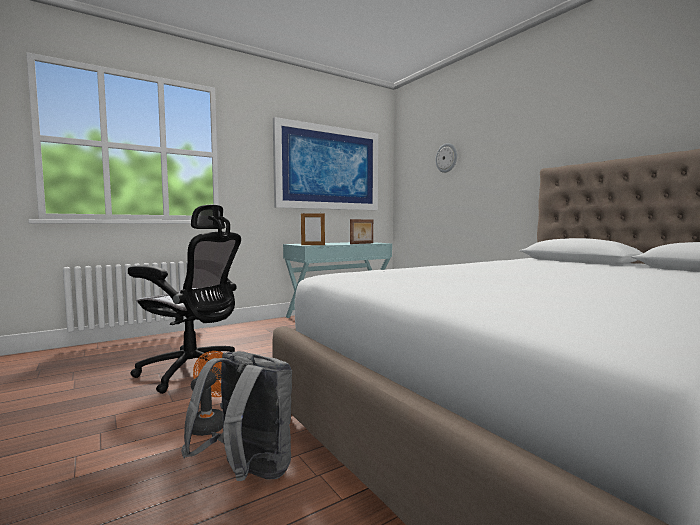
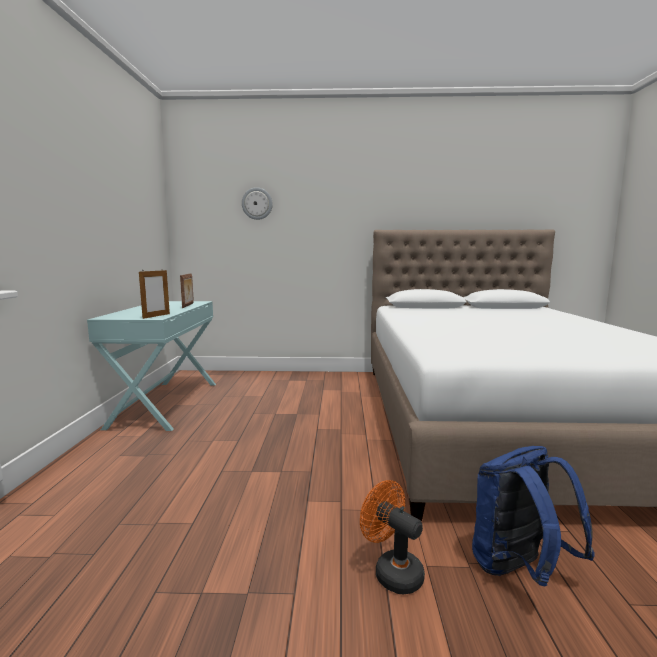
camera: 55 degrees left, 5 degrees up
(192, 372) = (201, 554): office chair -> none
(247, 474) = (518, 570): grey backpack -> blue backpack
(328, 168) = (117, 199): picture -> none

